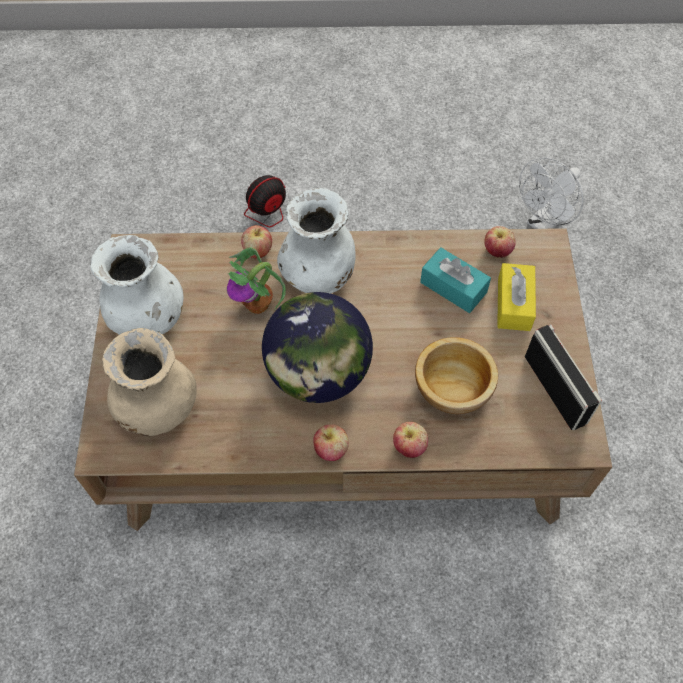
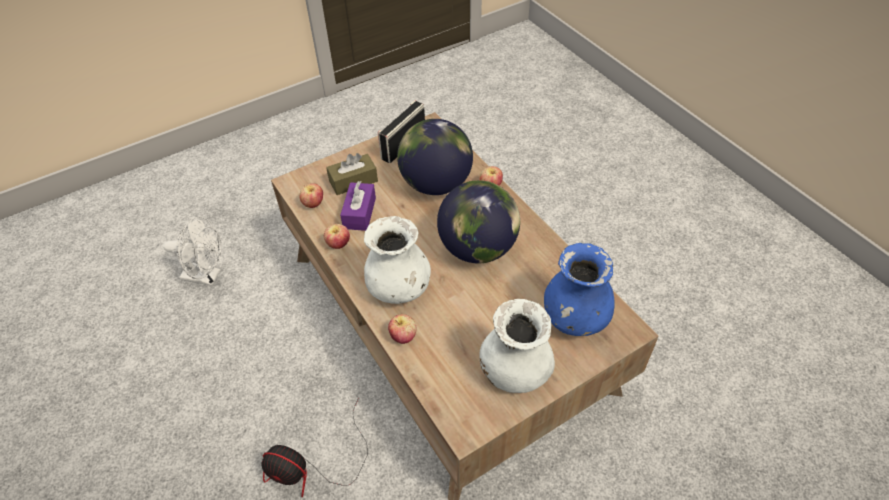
camera: 120 degrees left, 10 degrees down
(158, 408) = (575, 318): beige vase -> blue vase
(258, 304) = (450, 309): potted plant -> none
(331, 450) = (522, 218): apple -> apple (338, 244)
(453, 287) = (359, 213): turquoise tissue box -> purple tissue box
(454, 387) = (435, 184): bowl -> globe
(513, 304) = (353, 181): yellow tissue box -> brown tissue box

